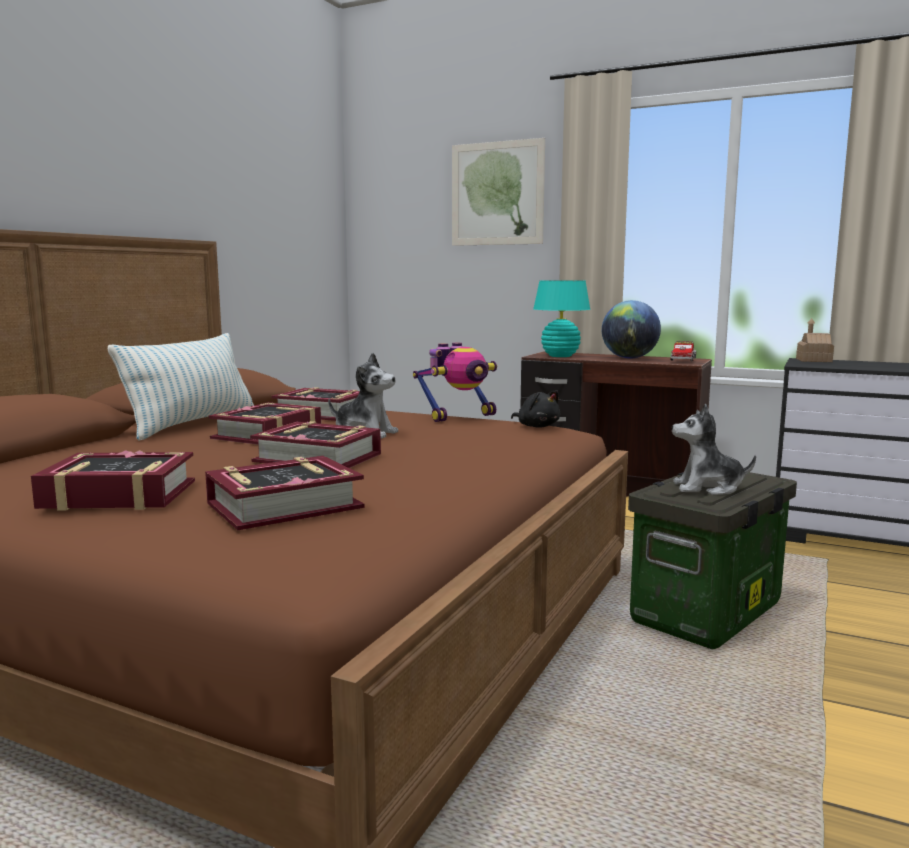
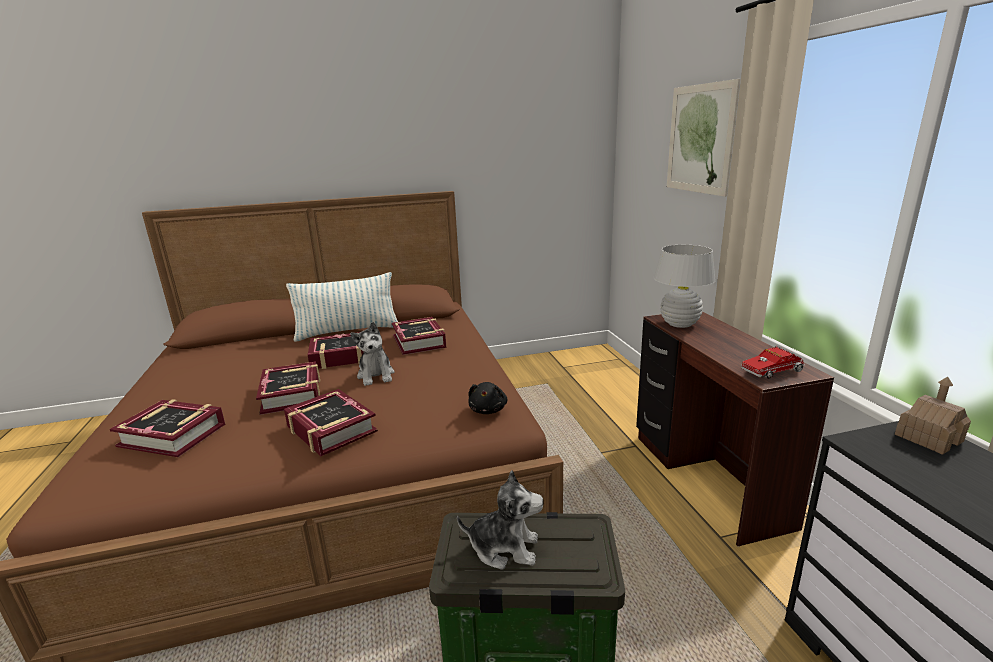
camera: 50 degrees right, 10 degrees up
(119, 495) = (174, 391): book -> book (330, 429)
(459, 416) = (474, 375): toy robot -> none
(560, 356) = (679, 324): turquoise table lamp -> white table lamp
(629, 358) = (735, 347): globe -> none
(707, 488) = (504, 548): plush toy -> plush toy turned 135 degrees clockwise

